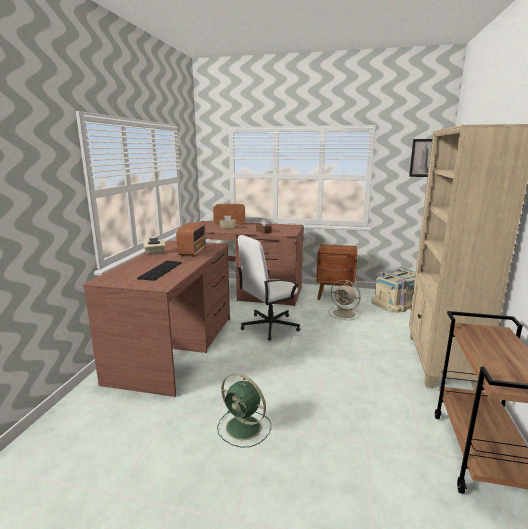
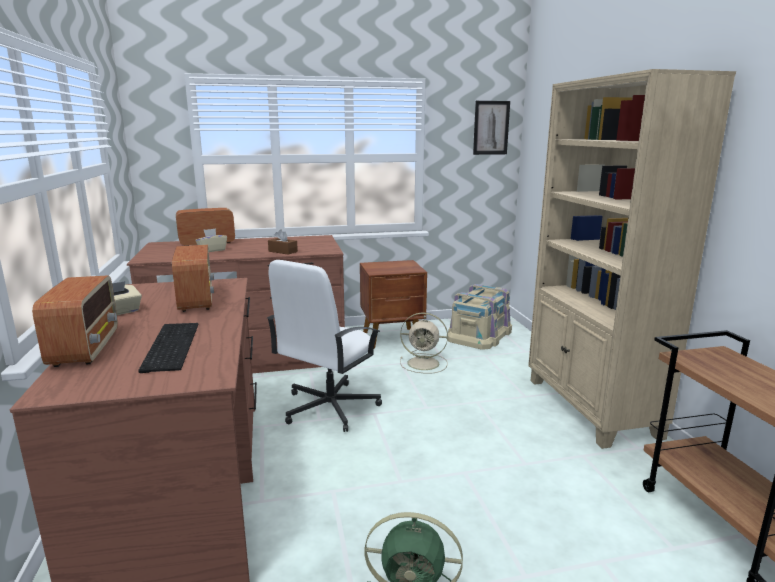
camera: 25 degrees left, 0 degrees up
(128, 266) = (86, 348): none -> radio

